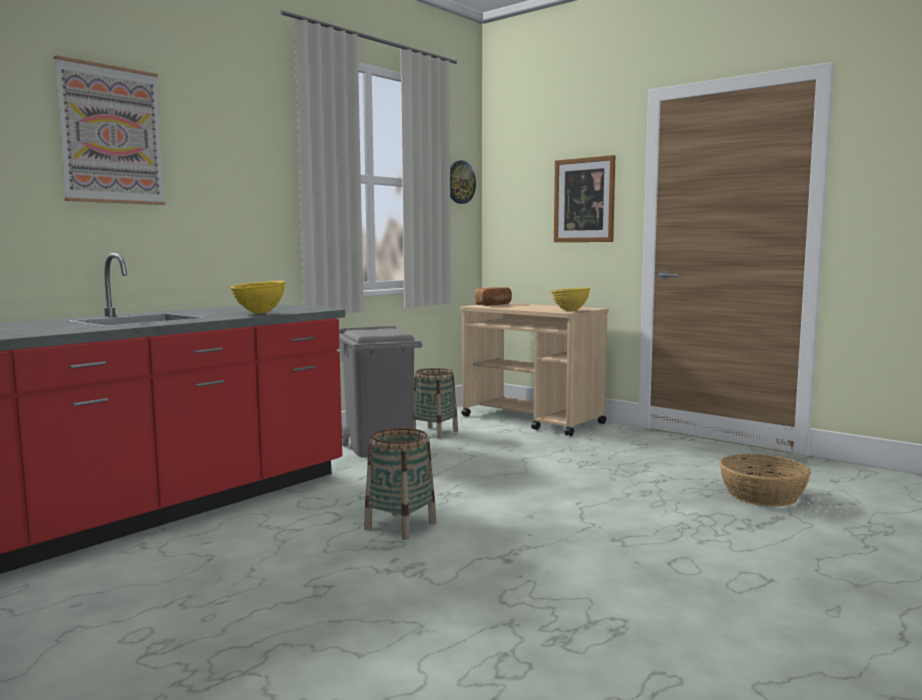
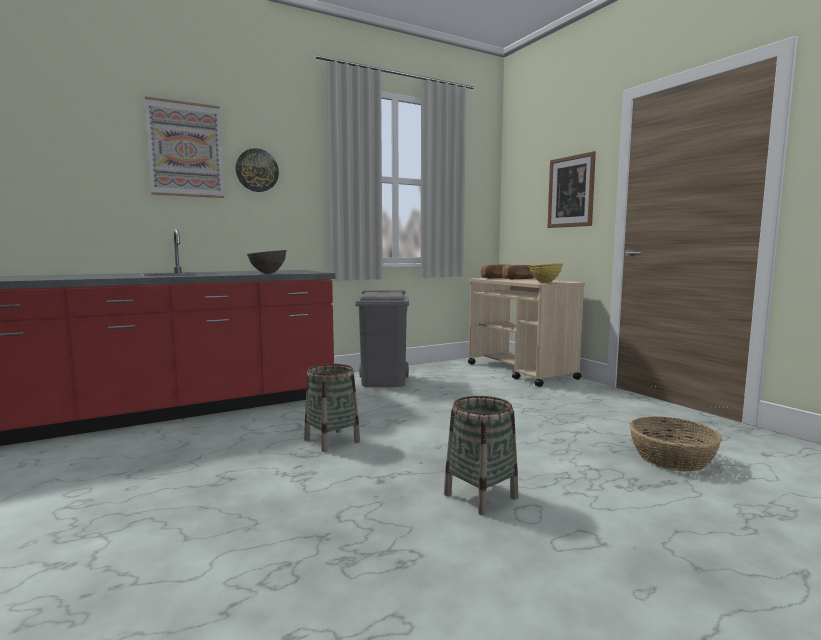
camera: 20 degrees right, 0 degrees up
(259, 313) = (267, 273): yellow bowl -> brown bowl
(434, 433) = (434, 374): basket -> basket (481, 496)
(460, 182) = (479, 182): wall clock -> wall clock (257, 170)
(523, 305) = (519, 279): none -> bread

